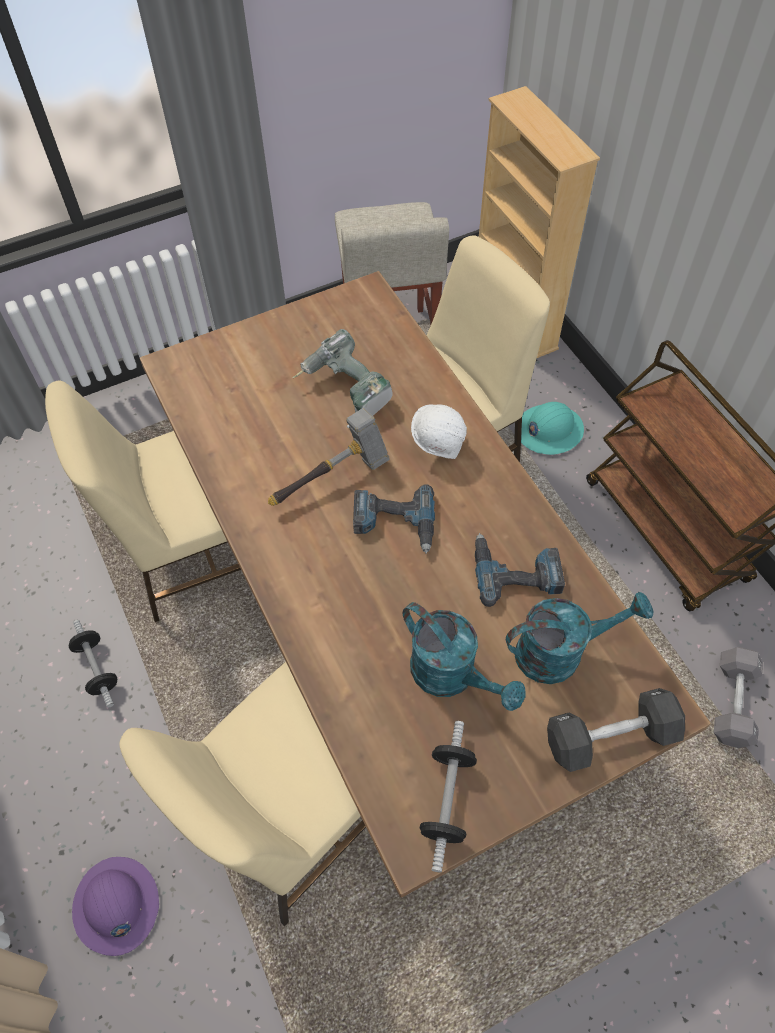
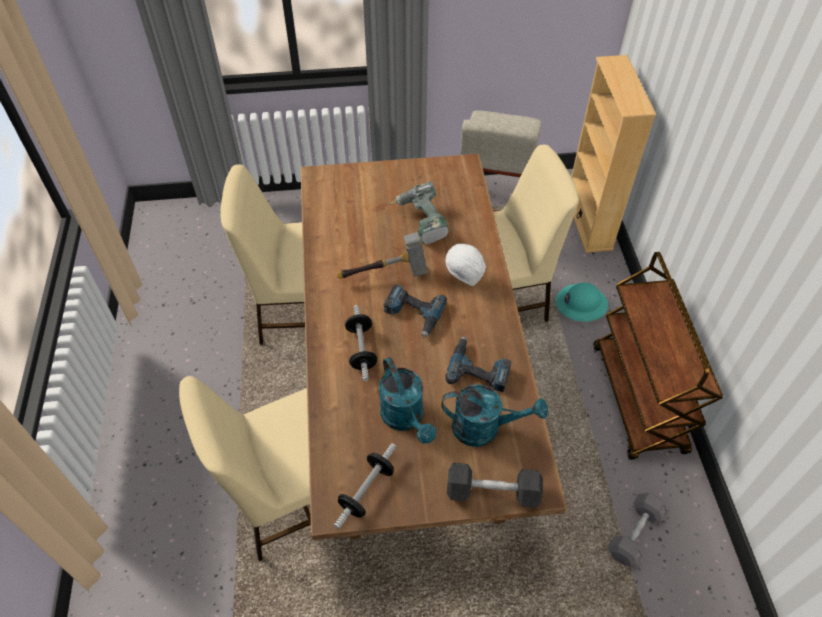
camera: 20 degrees right, 5 degrees down
(97, 668) = (212, 361): dumbbell -> dumbbell (361, 349)
(116, 906) = (162, 509): purple hard hat -> none

